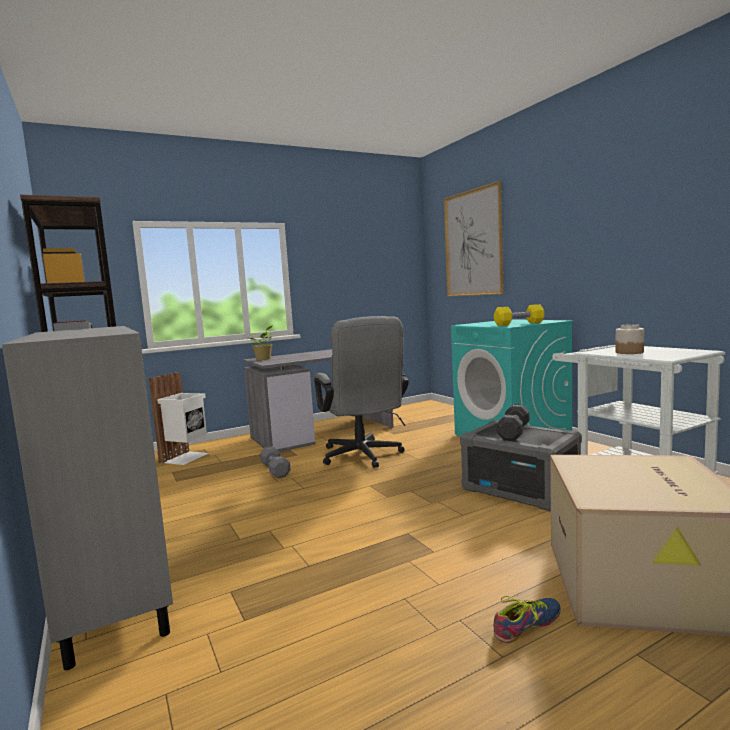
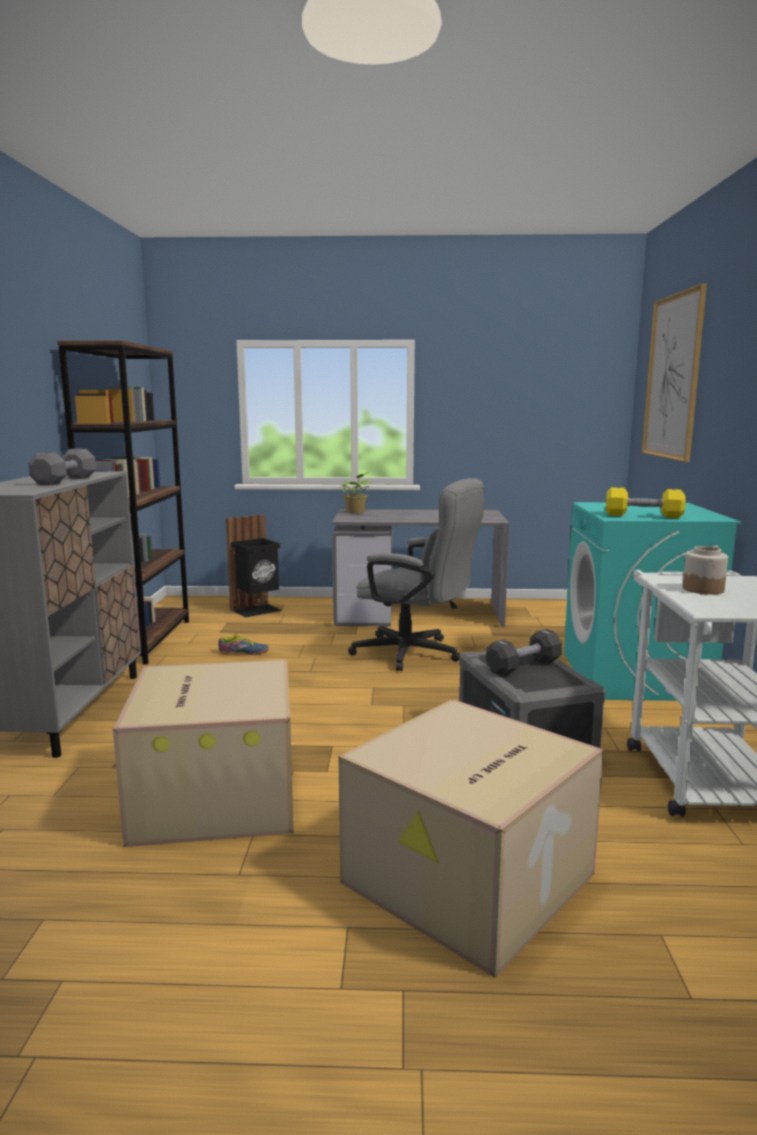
camera: 30 degrees right, 5 degrees up
(186, 457) = (257, 610): white trash can -> black trash can
(275, 470) = (312, 645): grey dumbbell -> grey dumbbell (65, 481)
(363, 457) = (416, 654): grey office chair -> grey office chair turned 75 degrees counterclockwise
(377, 604) = (214, 795): none -> cardboard box
(526, 625) = (298, 862): shoe -> shoe (243, 652)

